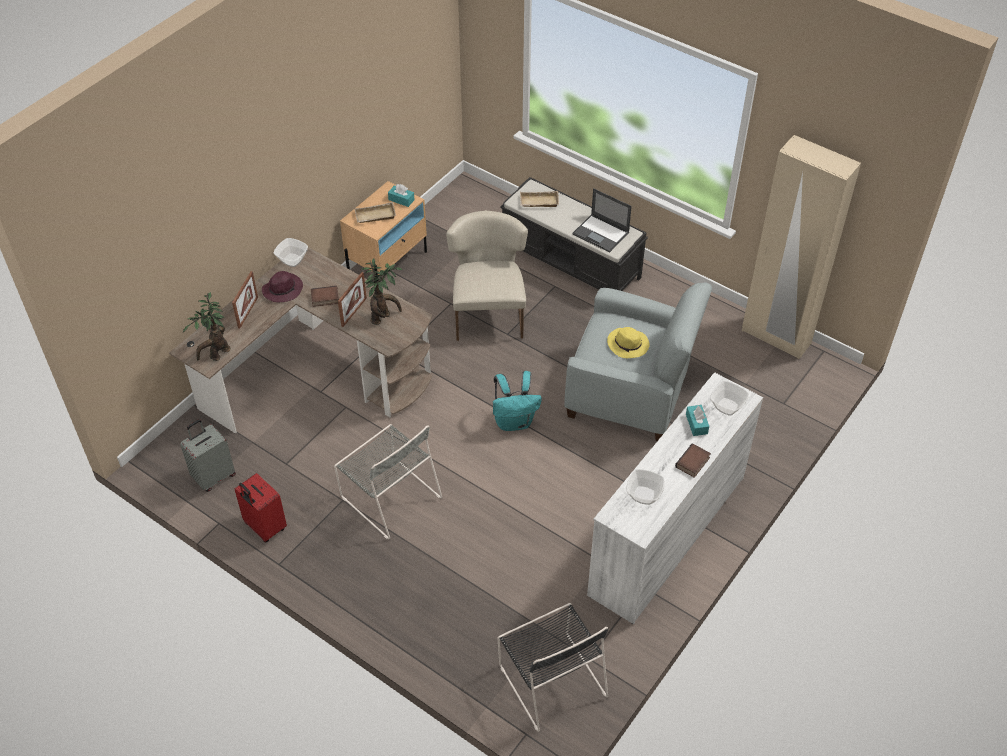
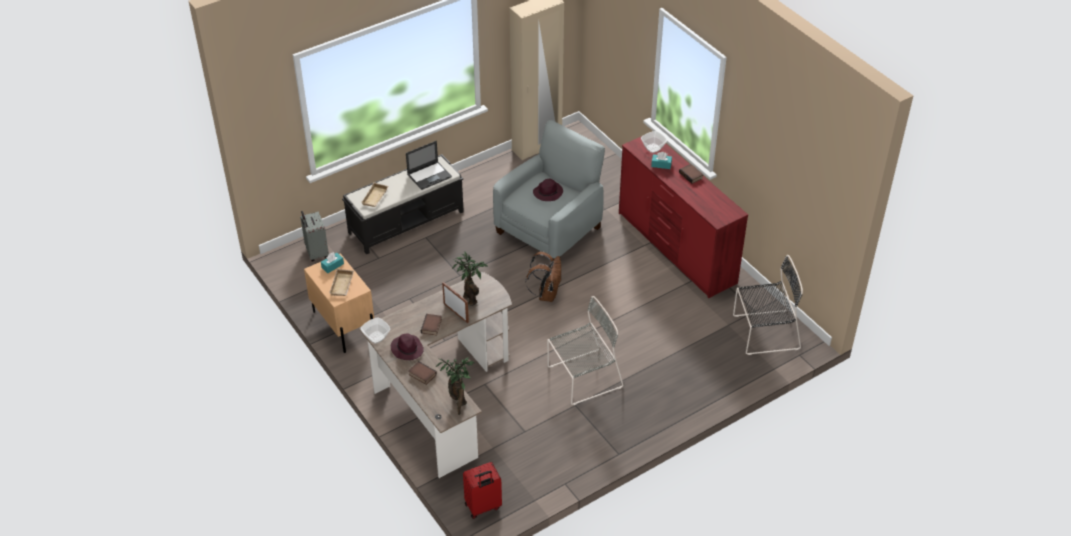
camera: 70 degrees left, 5 degrees down
(213, 476) = (516, 479): grey suitcase -> grey suitcase (316, 253)
(248, 312) = (421, 375): picture frame -> book
(264, 527) = (581, 456): red suitcase -> red suitcase (483, 507)
(488, 313) = (433, 280): beige chair -> none
(514, 421) = (546, 294): turquoise backpack -> brown backpack
(628, 345) = (548, 192): yellow hat -> purple hat
(644, 496) = (708, 203): bowl -> none
(666, 535) = (676, 248): white dresser -> red dresser

